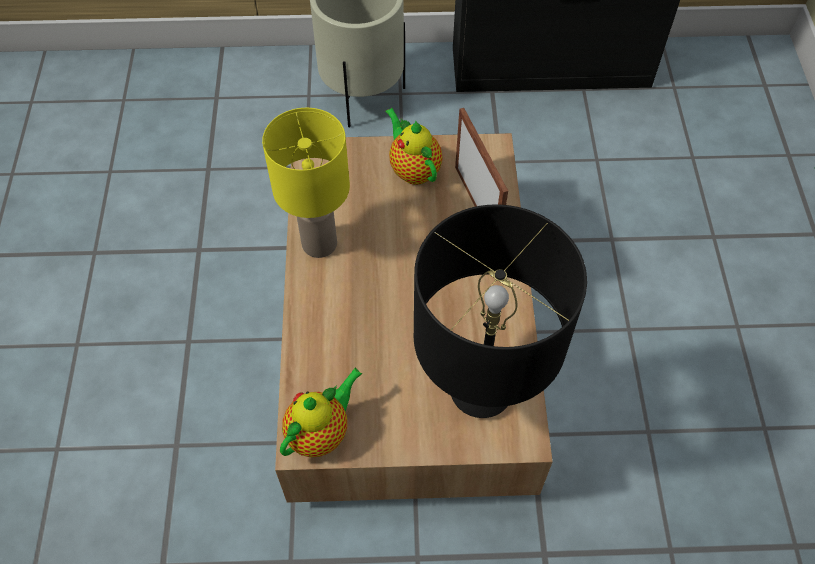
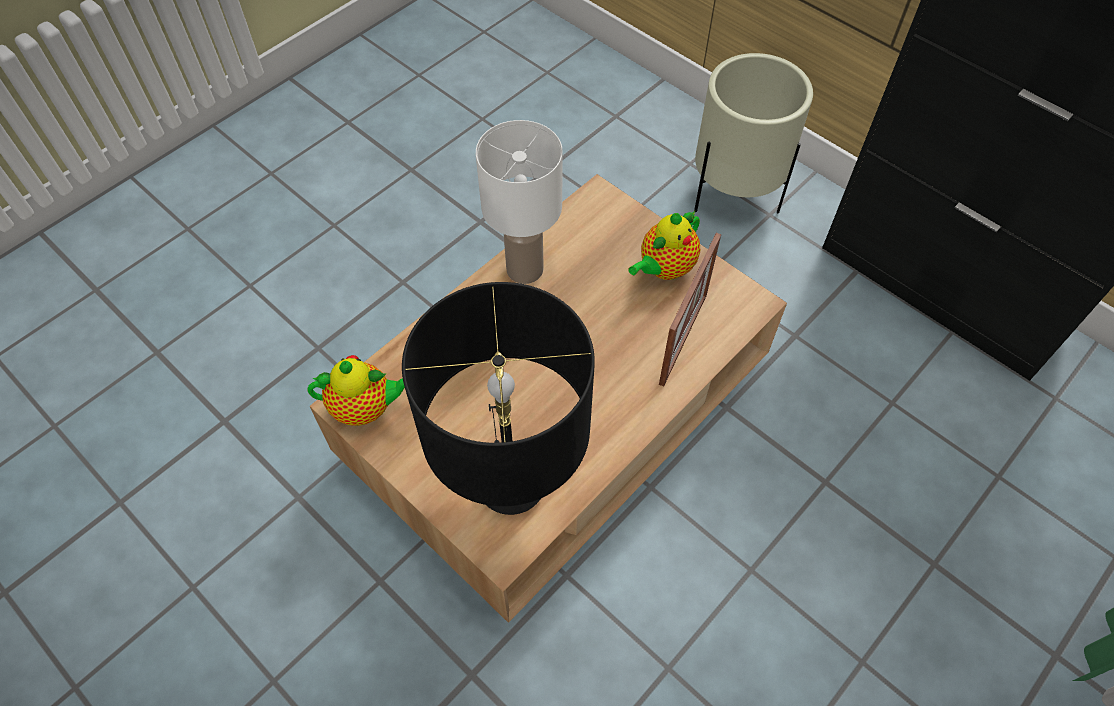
camera: 45 degrees right, 0 degrees up
(318, 244) = (523, 269): yellow table lamp -> white table lamp
(413, 169) = (664, 269): teapot -> teapot turned 150 degrees counterclockwise

